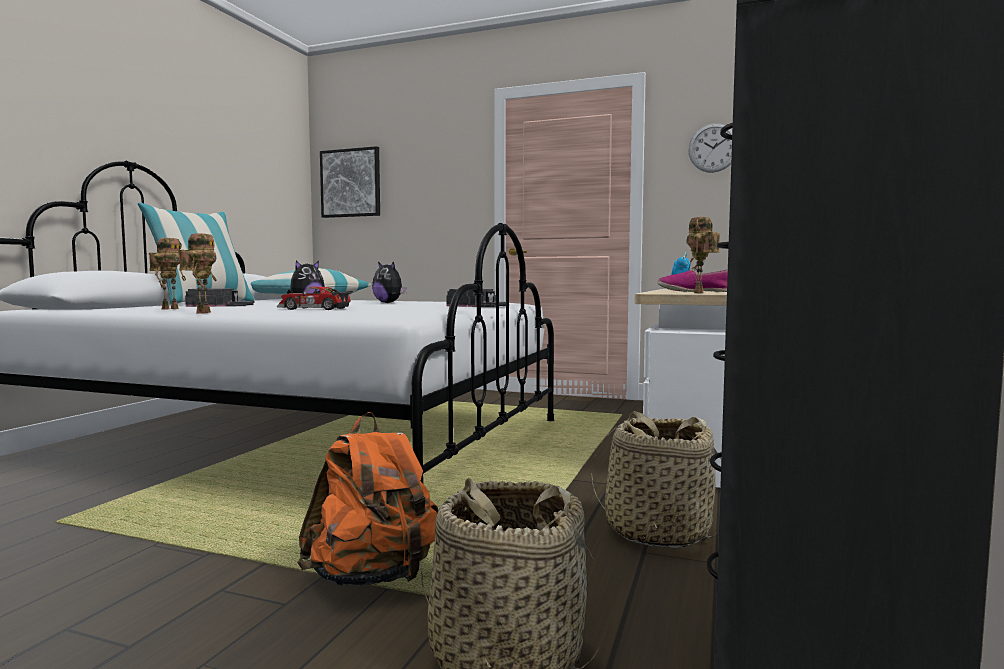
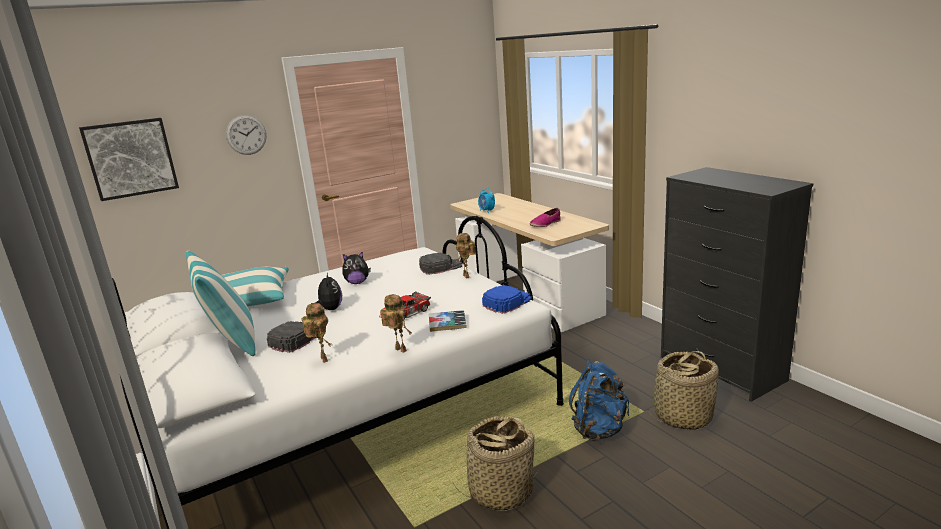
camera: 50 degrees left, 15 degrees up
(293, 313) = (447, 324): none -> book
(373, 577) = (599, 429): orange backpack -> blue backpack
(394, 315) = (507, 302): none -> blue cap
(656, 531) = (616, 353): basket -> basket (500, 491)
(700, 293) = (567, 229): toy robot -> toy robot (467, 276)
(713, 148) = (452, 102): wall clock -> wall clock (246, 135)

